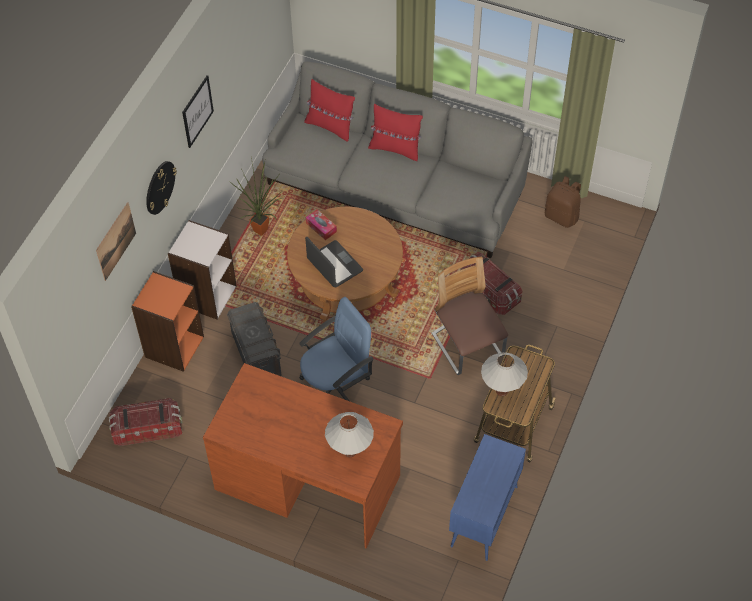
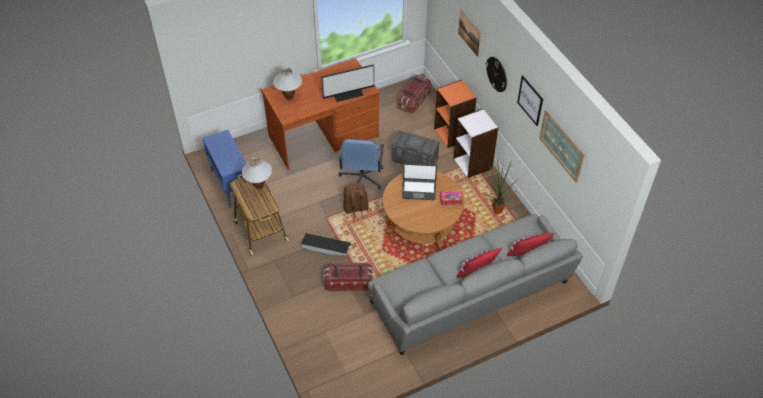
camera: 130 degrees right, 5 degrees down
(235, 63) = (561, 145): none -> picture
(279, 394) = (347, 93): none -> monitor
(467, 346) = (326, 247): chair -> black storage box
(562, 216) = (362, 363): brown backpack -> brown backpack (355, 209)

